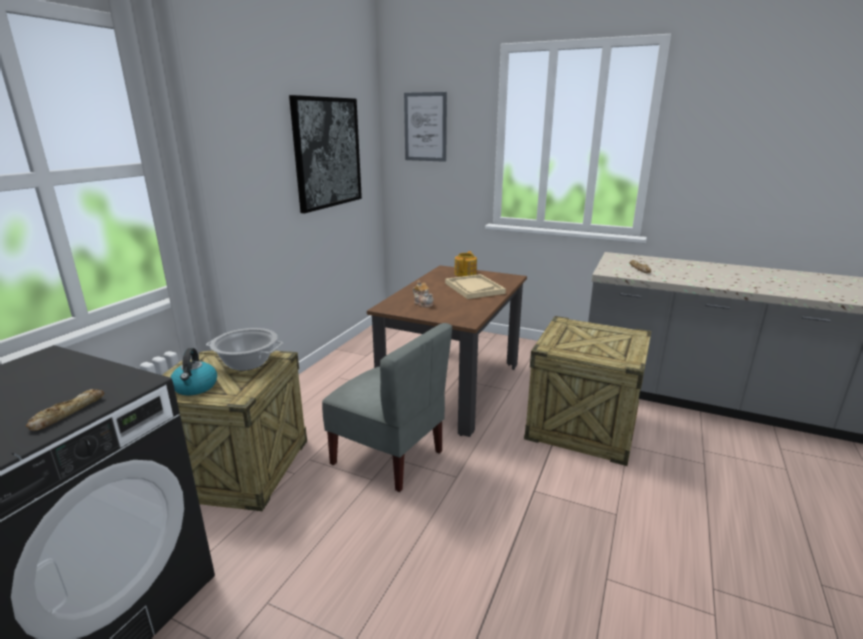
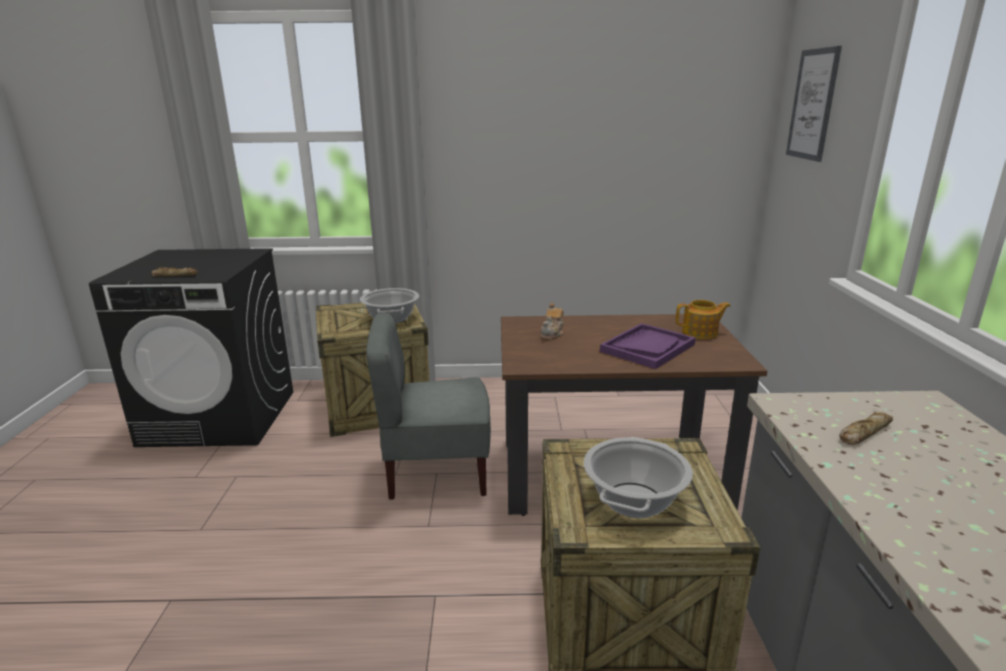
camera: 65 degrees right, 0 degrees up
(195, 387) = (340, 317): kettle -> none
(327, 153) = (638, 135): picture -> none
(389, 457) = (436, 472): grey chair -> grey chair turned 75 degrees clockwise
(474, 288) = (647, 348): beige tray -> purple tray
(606, 344) = (633, 500): none -> cooking pot

